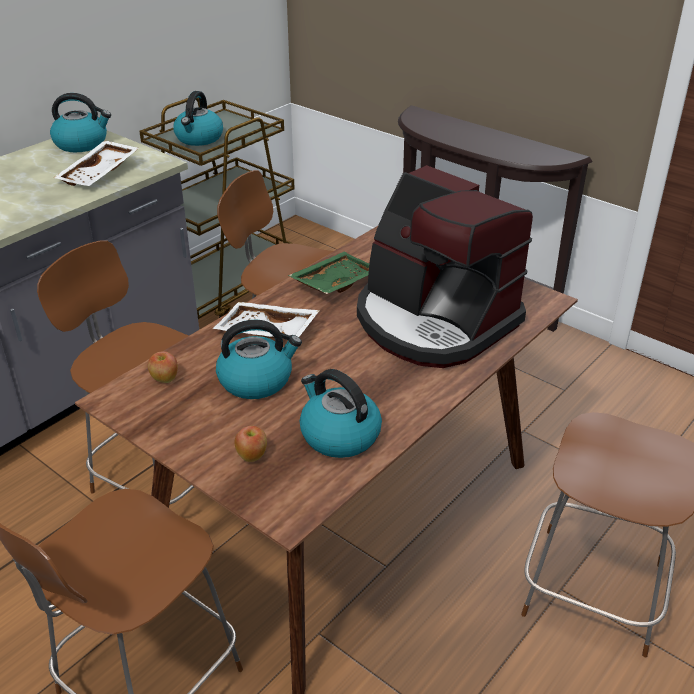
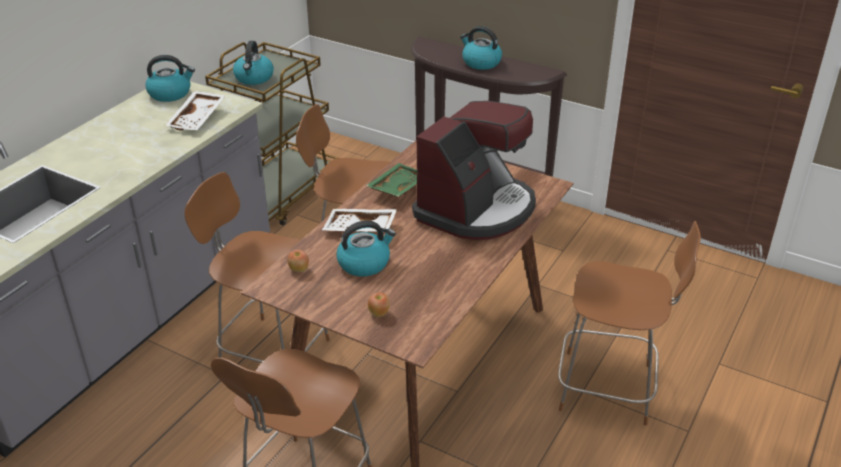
camera: 10 degrees left, 0 degrees up
(338, 435) = (433, 293): kettle -> kettle (480, 62)
(433, 322) = (476, 209): coffee machine -> coffee machine turned 90 degrees counterclockwise

